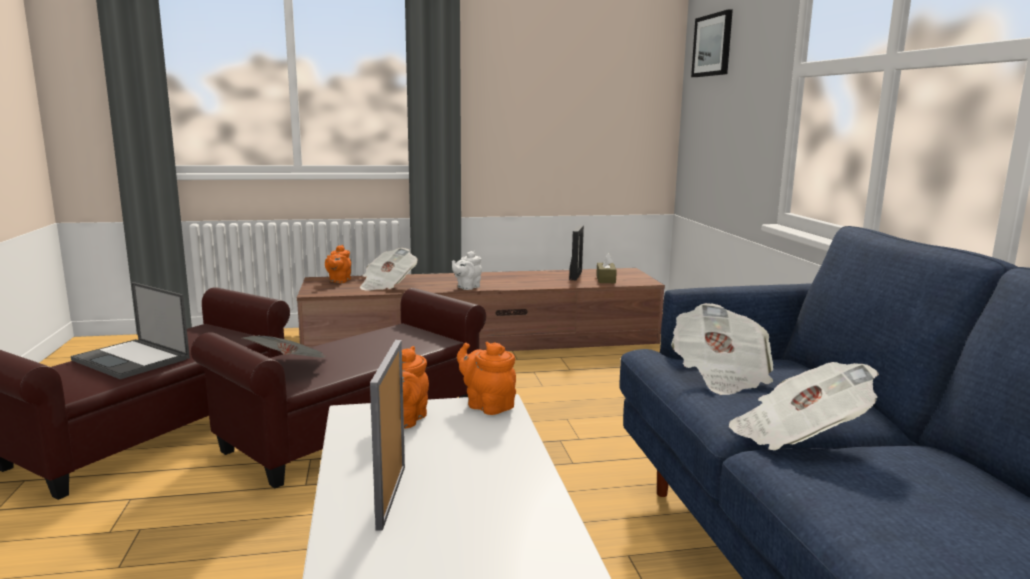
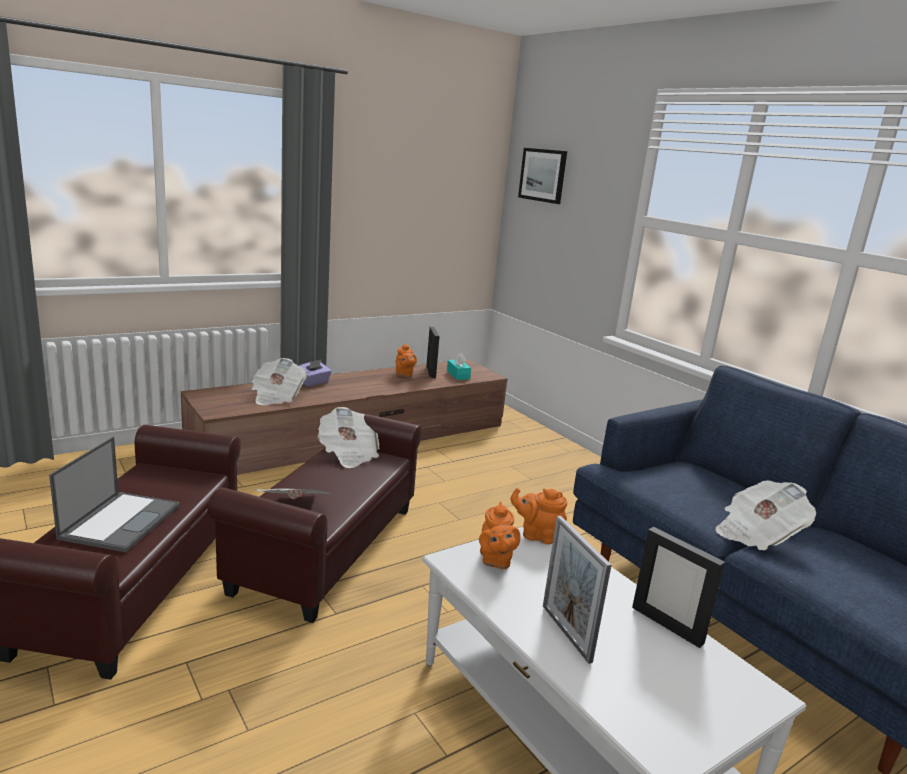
camera: 25 degrees left, 5 degrees up
(132, 359) = (121, 521): laptop -> laptop turned 90 degrees counterclockwise
(339, 281) = (222, 394): orange teapot -> orange teapot (404, 374)
(437, 277) = (313, 382): none -> purple tissue box
(467, 287) = (353, 394): white teapot -> none
(542, 513) = (668, 624): none -> picture frame
(605, 279) = (458, 375): brown tissue box -> turquoise tissue box
(720, 375) = (670, 486): newspaper -> newspaper (348, 453)

